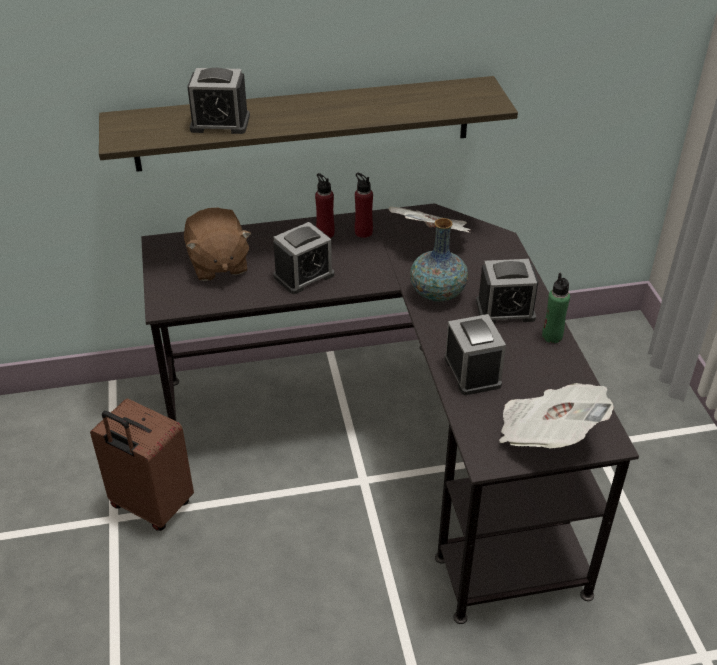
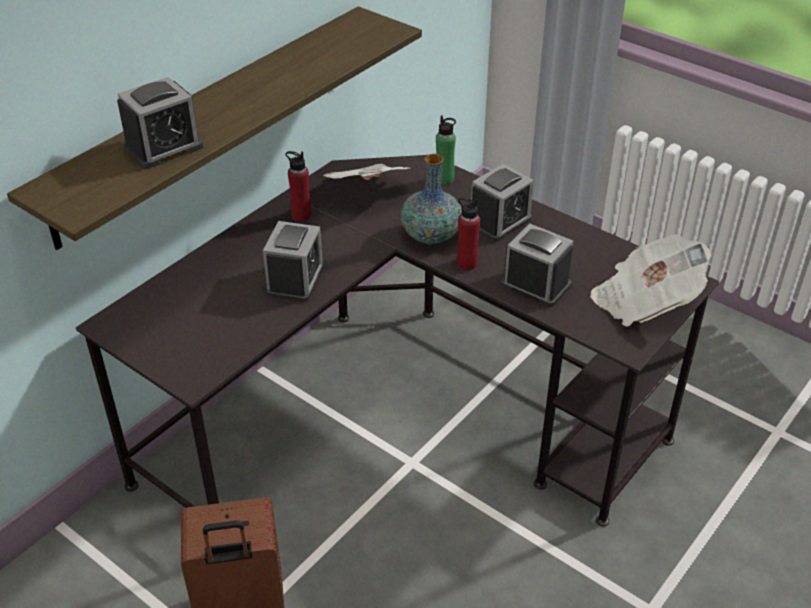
camera: 40 degrees left, 0 degrees up
(218, 264) = (197, 312): brown plush toy -> none
(325, 233) = (267, 233): red bottle -> red bottle (466, 263)
(552, 336) = (558, 224): green bottle -> green bottle (444, 179)

